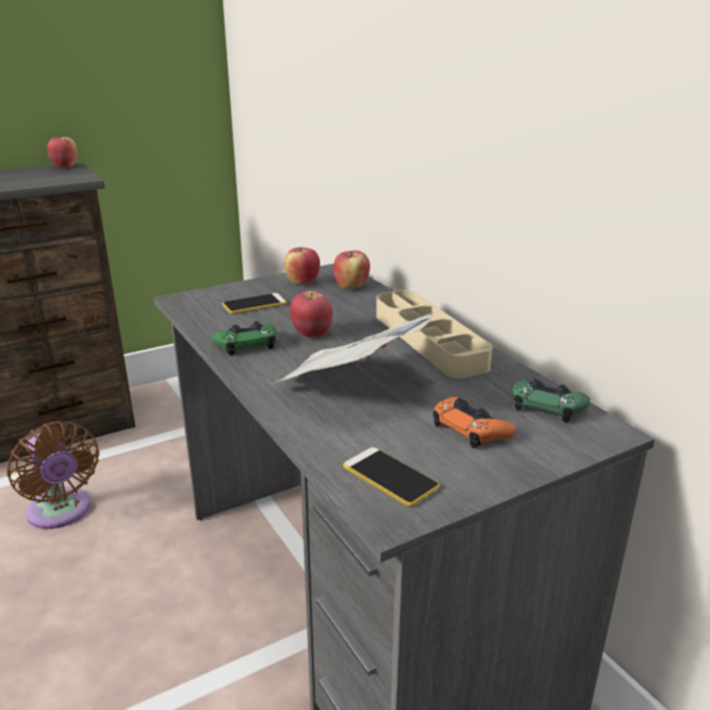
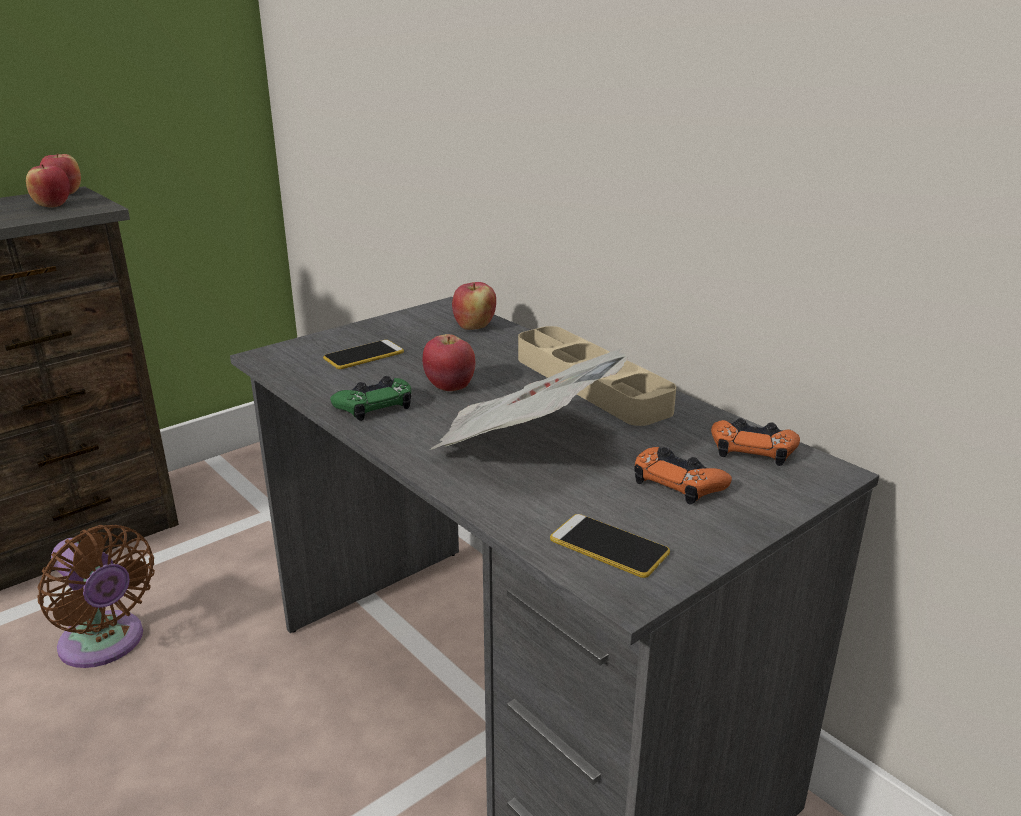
camera: 10 degrees left, 0 degrees up
(302, 283) = (412, 325): apple -> apple (52, 205)
(547, 406) = (752, 449): green game controller -> orange game controller

